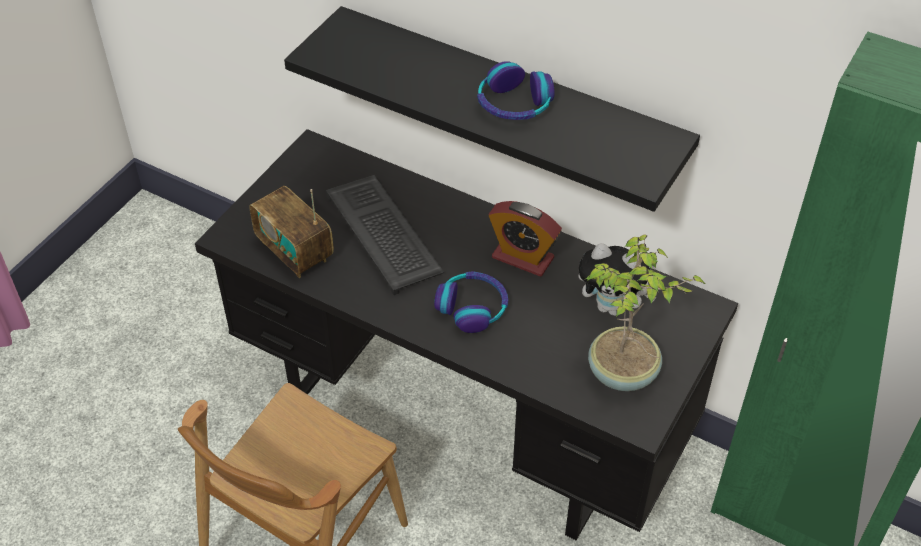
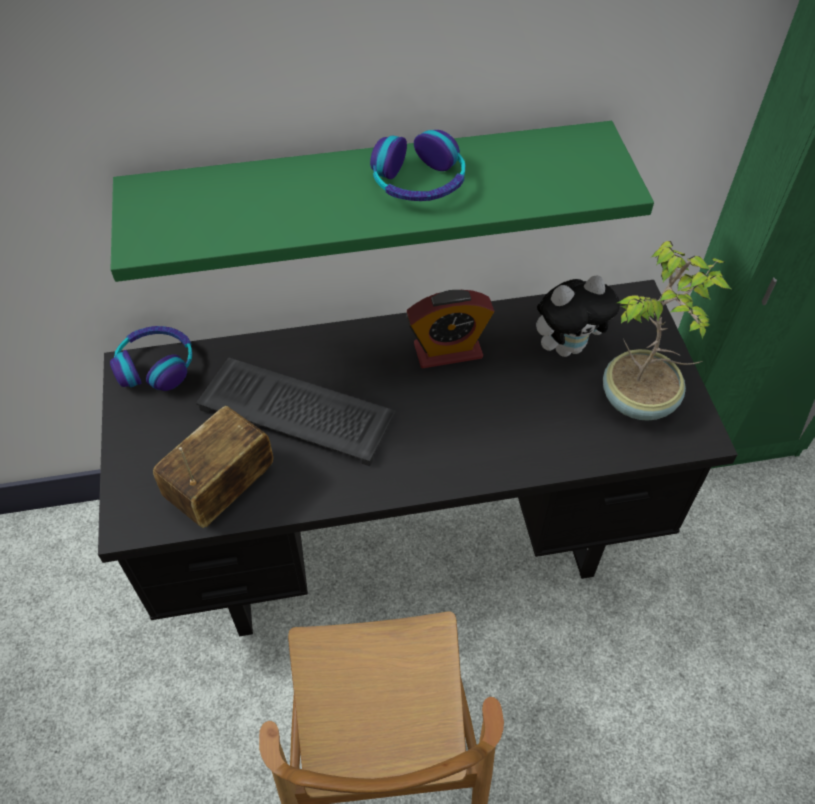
camera: 40 degrees left, 5 degrees up
(295, 251) = (222, 488): radio -> radio turned 120 degrees clockwise
(472, 307) = (454, 427): headphones -> headphones (156, 365)
(509, 99) = (371, 188): black shelf -> green shelf

